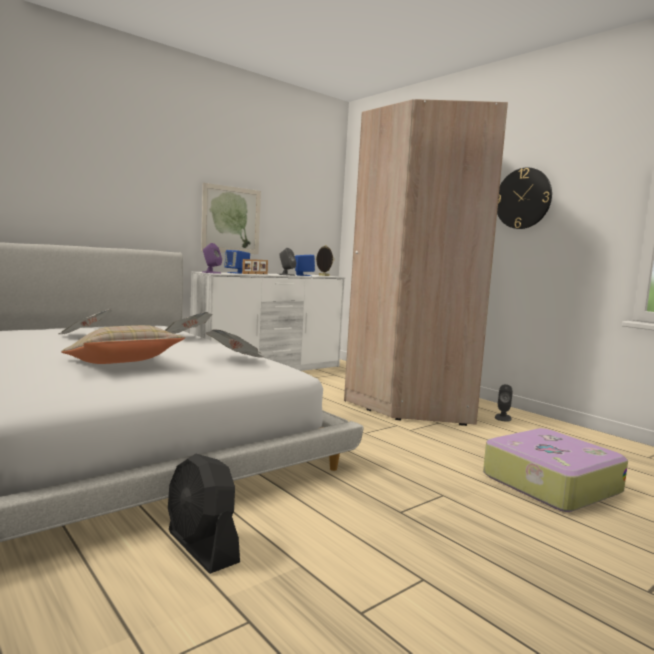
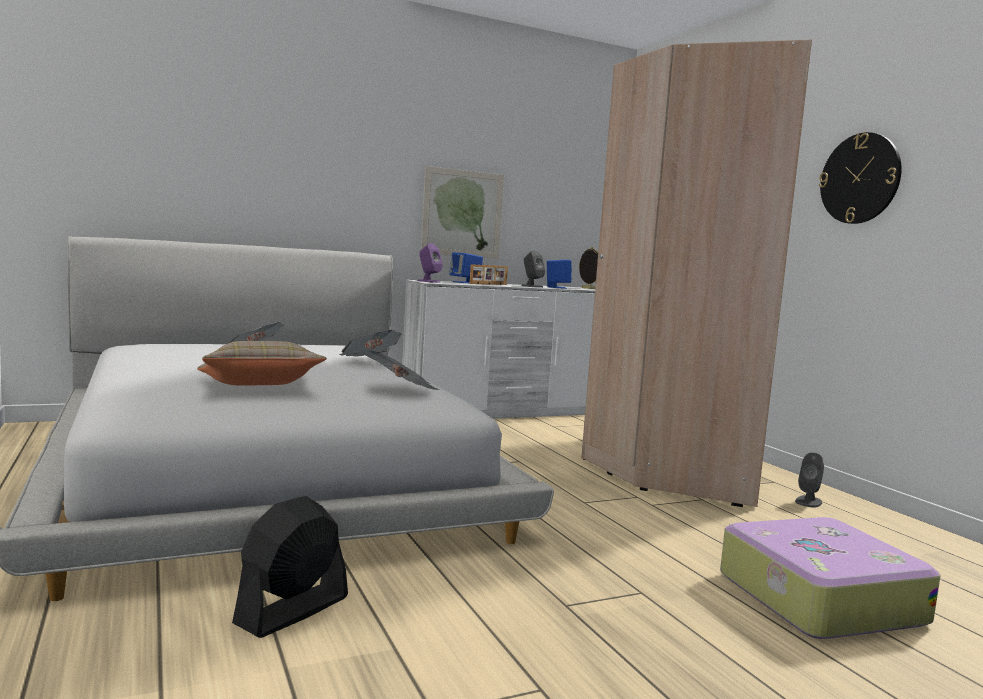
camera: 15 degrees right, 0 degrees up
(202, 547) = (292, 610): black fan -> black fan turned 60 degrees clockwise

